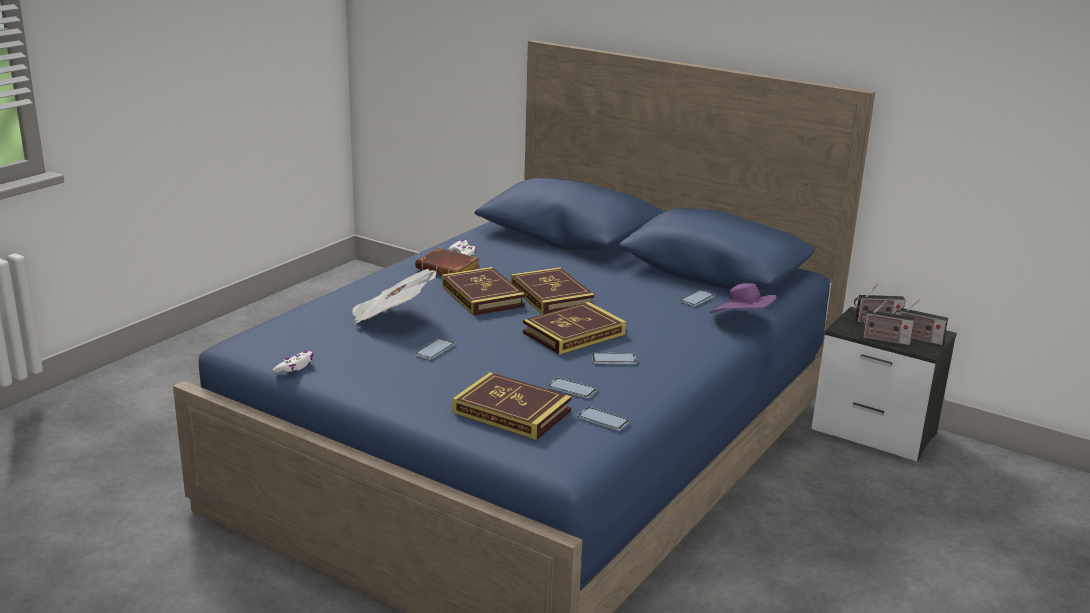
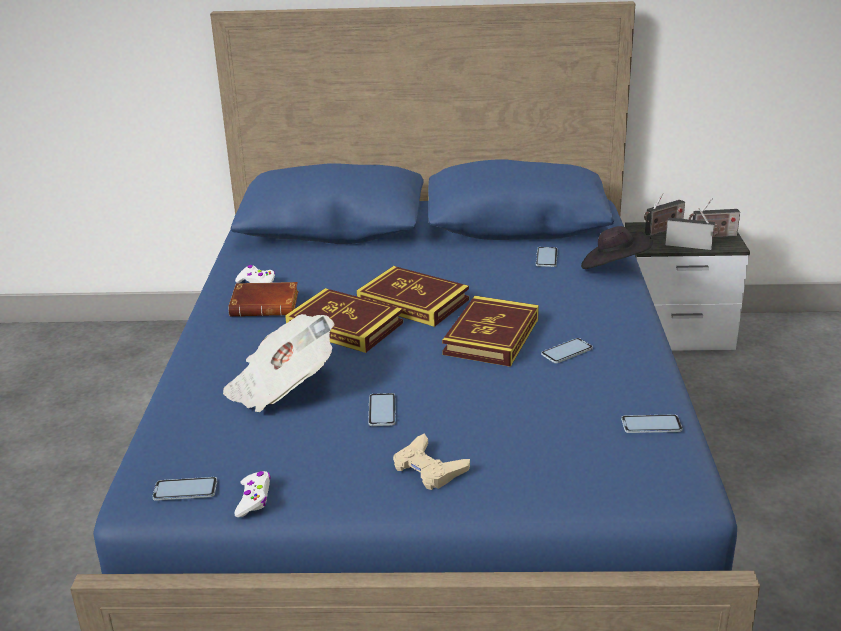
camera: 30 degrees left, 5 degrees up
(416, 389) = (428, 469): none -> beige game controller
(512, 412) = (558, 454): book -> none
(572, 389) = (576, 402): phone -> phone (185, 490)
(742, 320) = (614, 267): purple hat -> black hat
(883, 340) = (691, 246): radio -> radio turned 150 degrees counterclockwise

